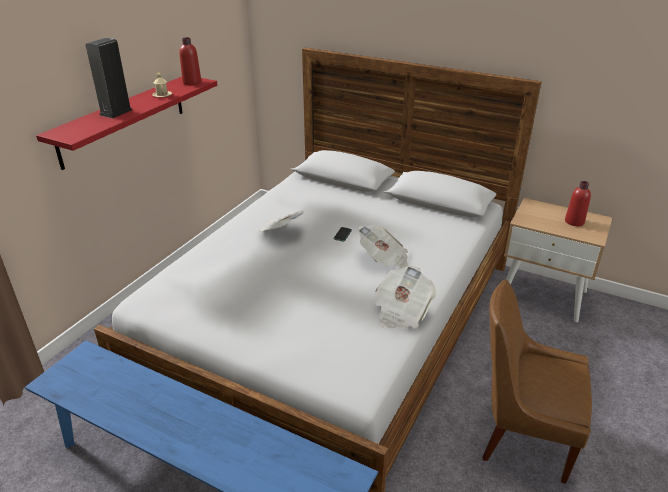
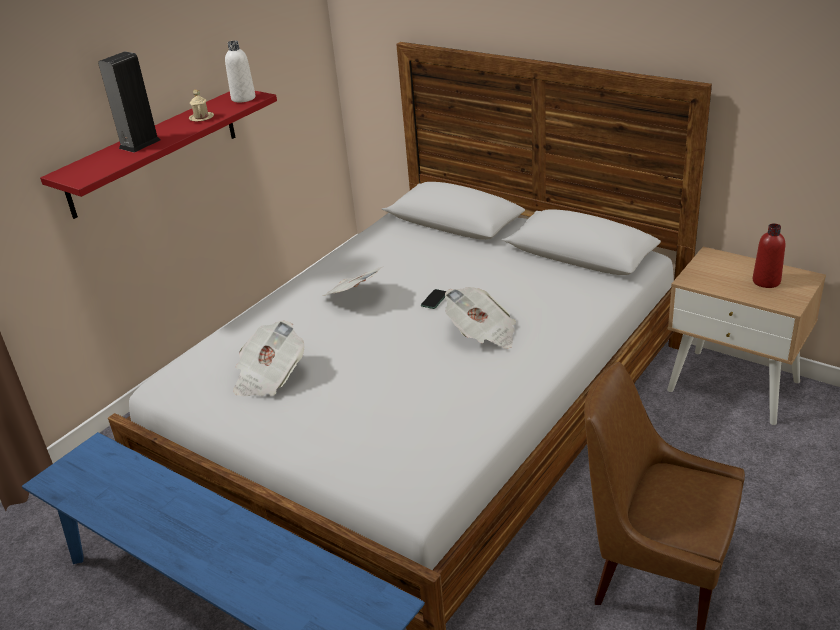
camera: 10 degrees right, 0 degrees up
(192, 82) = (243, 98): red bottle -> white bottle
(401, 311) = (488, 403): newspaper -> newspaper (269, 377)

